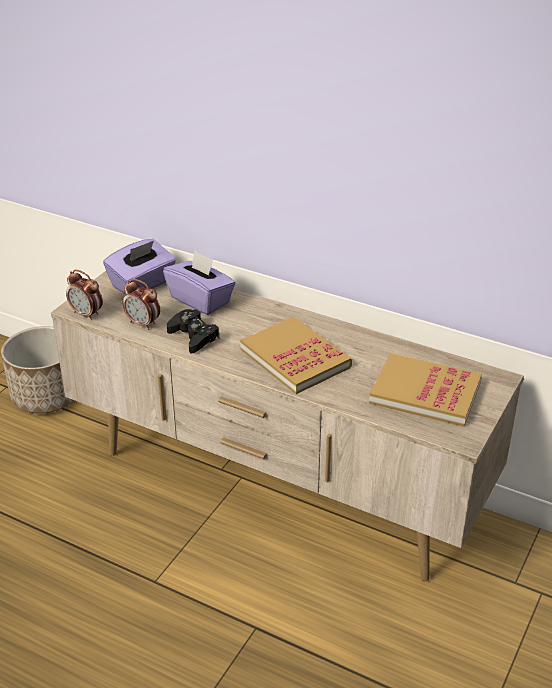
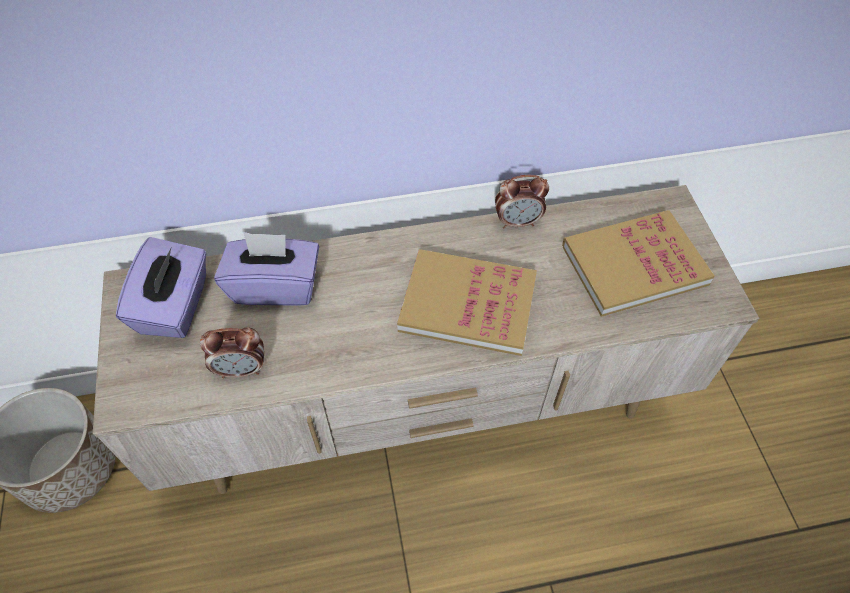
camera: 40 degrees left, 20 degrees up
(87, 314) = (149, 403): alarm clock -> alarm clock (517, 222)
(193, 336) = (324, 348): black game controller -> none

